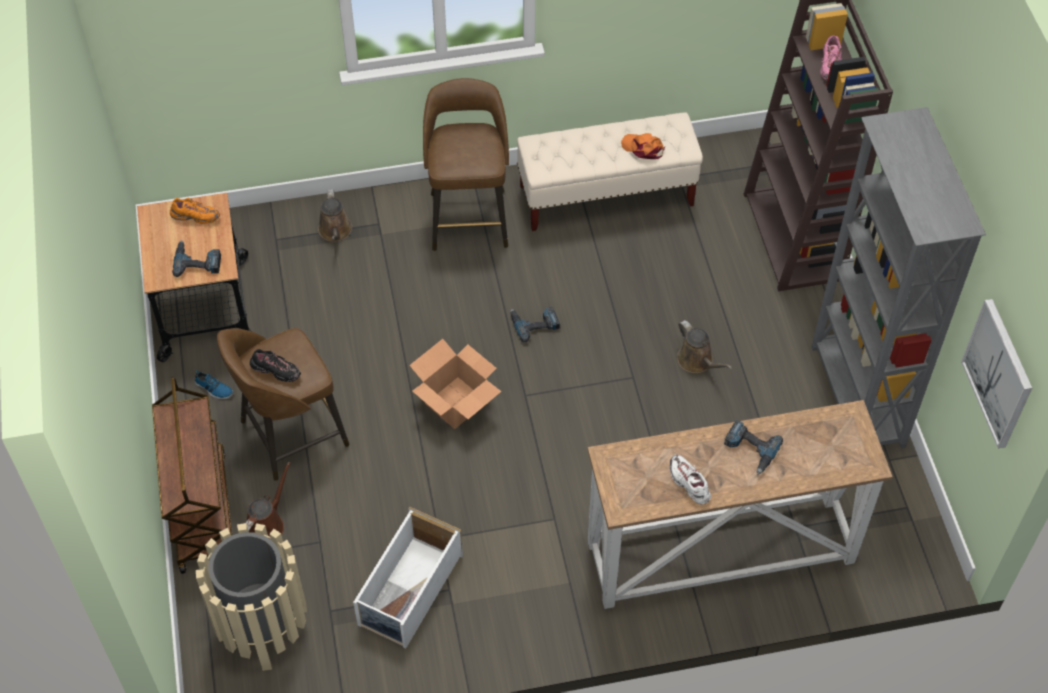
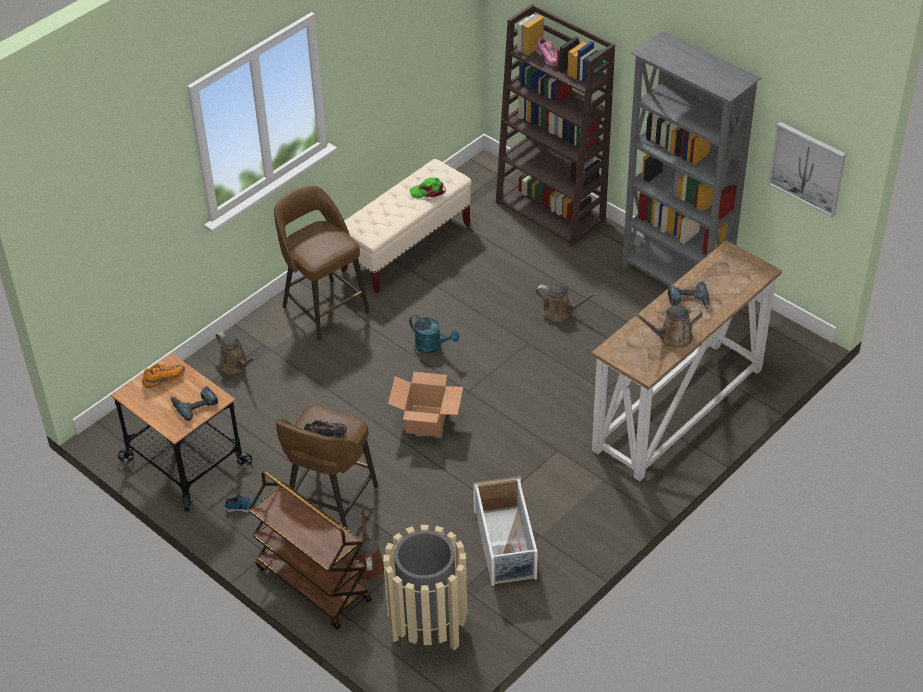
camera: 35 degrees left, 10 degrees down
(534, 323) = (432, 347): power drill -> turquoise watering can
(643, 148) = (428, 191): orange cap -> green cap
(688, 483) = (672, 337): white shoe -> brown watering can

